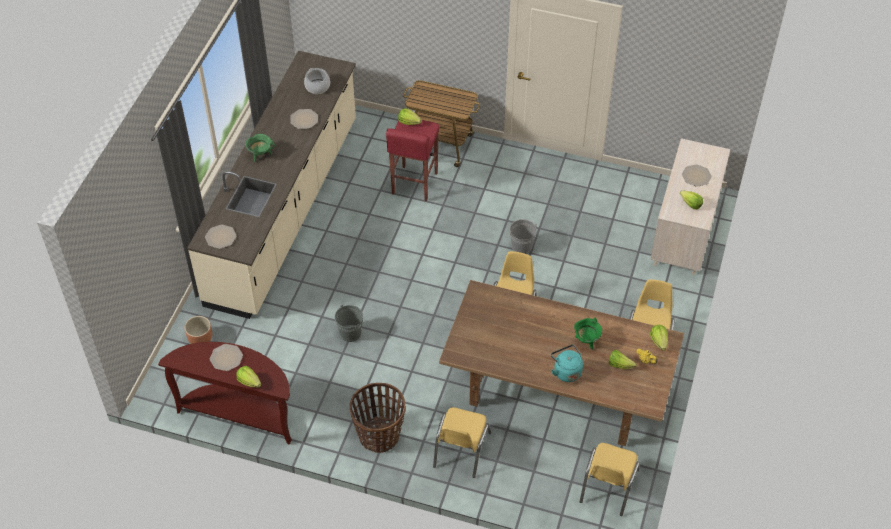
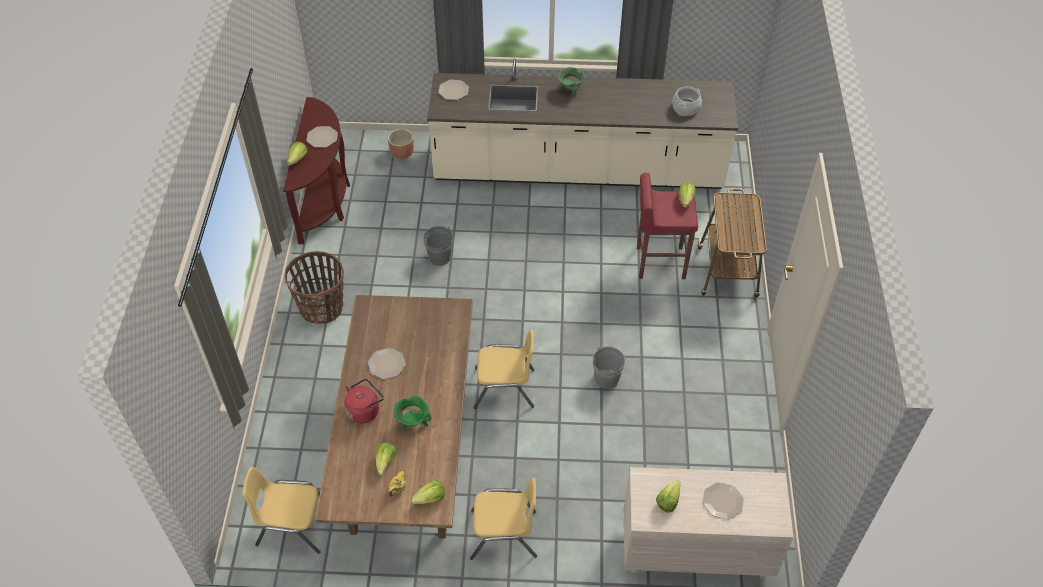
camera: 75 degrees right, 0 degrees up
(304, 120) = (633, 109): plate -> plate (386, 364)
(461, 450) = (316, 379): yellow chair -> none
(566, 371) = (365, 410): turquoise kettle -> red kettle

